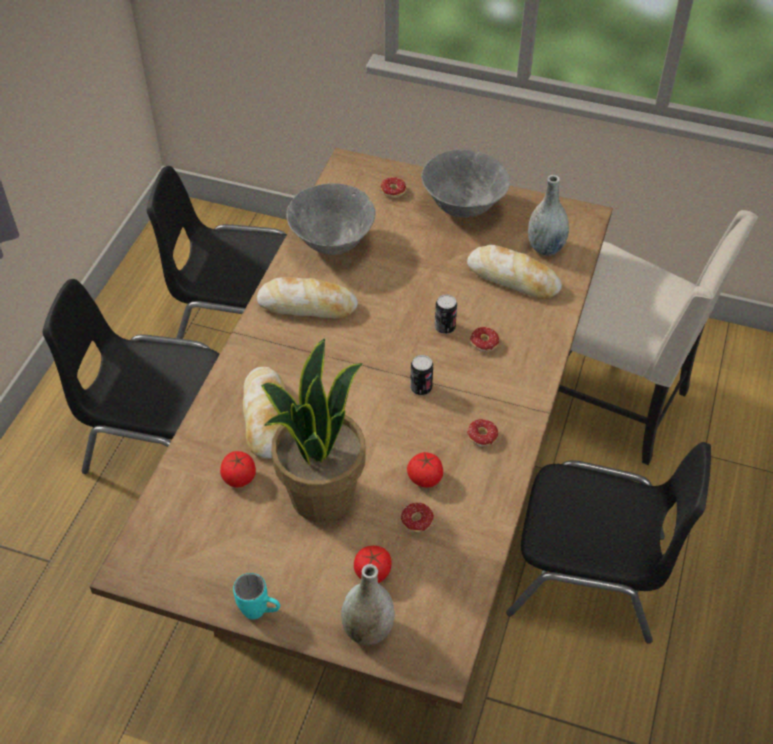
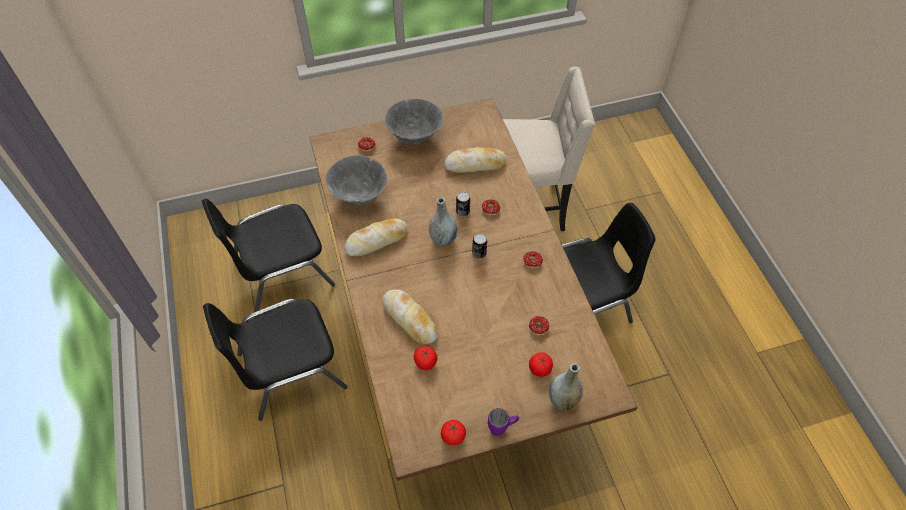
camera: 35 degrees left, 5 degrees up
(260, 612) = (502, 428): turquoise mug -> purple mug
(321, 495) = (478, 344): potted plant -> none
(425, 478) = (523, 302): tomato -> tomato (453, 436)
(545, 248) = (477, 138): grey vase -> grey vase (443, 239)

